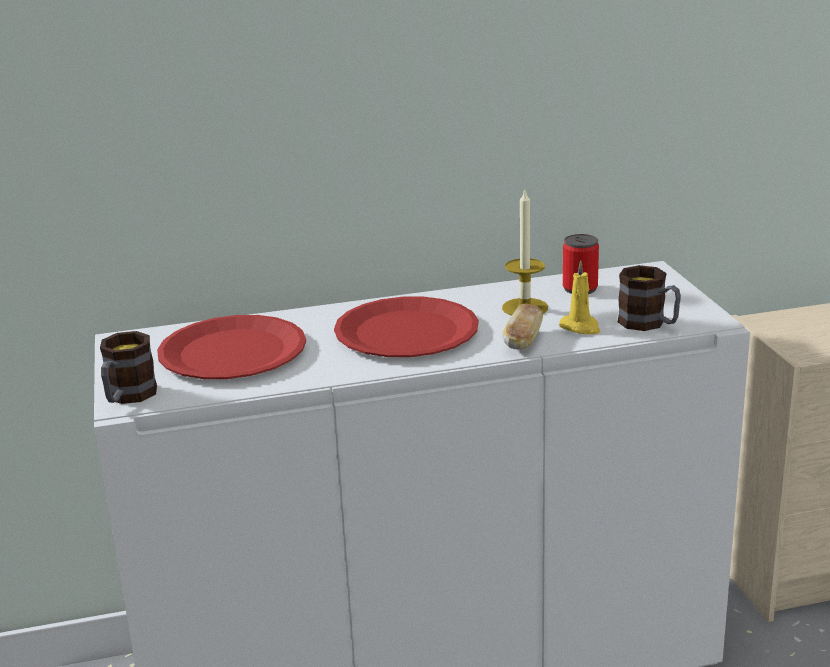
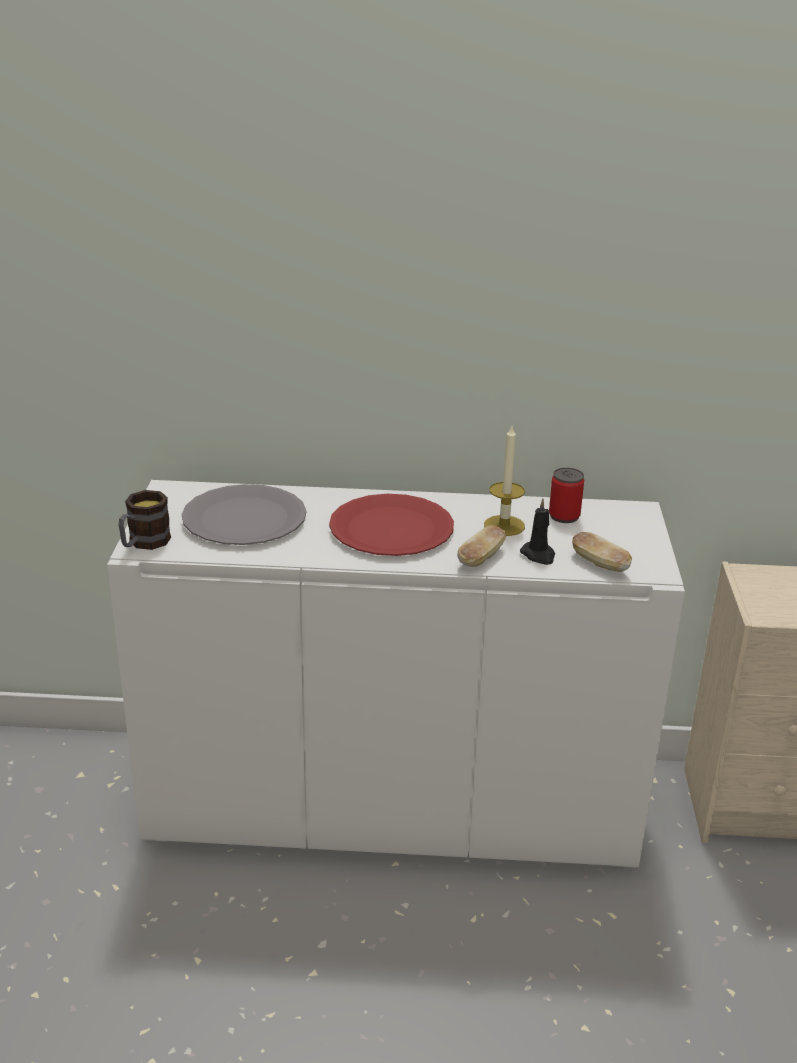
camera: 15 degrees right, 5 degrees up
(233, 352) = (244, 518): red plate -> grey plate
(581, 327) = (538, 555): yellow candle -> black candle
(649, 324) = (599, 564): mug -> bread

